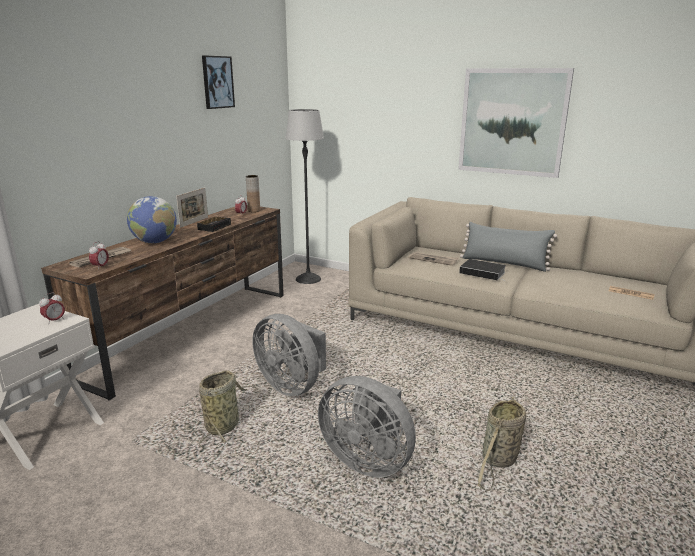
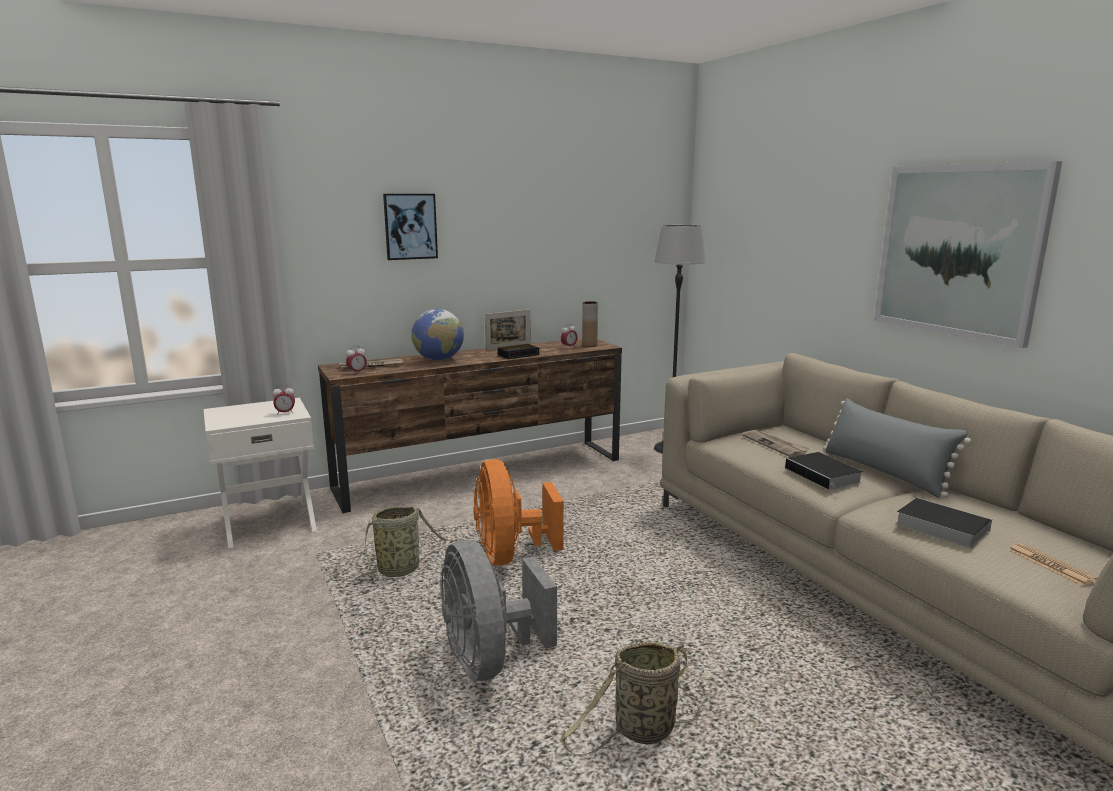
camera: 35 degrees right, 5 degrees down
(217, 82) = (570, 189): picture -> picture (410, 226)
(292, 385) = (510, 555): grey fan -> orange fan
(569, 287) = (938, 527): none -> book

